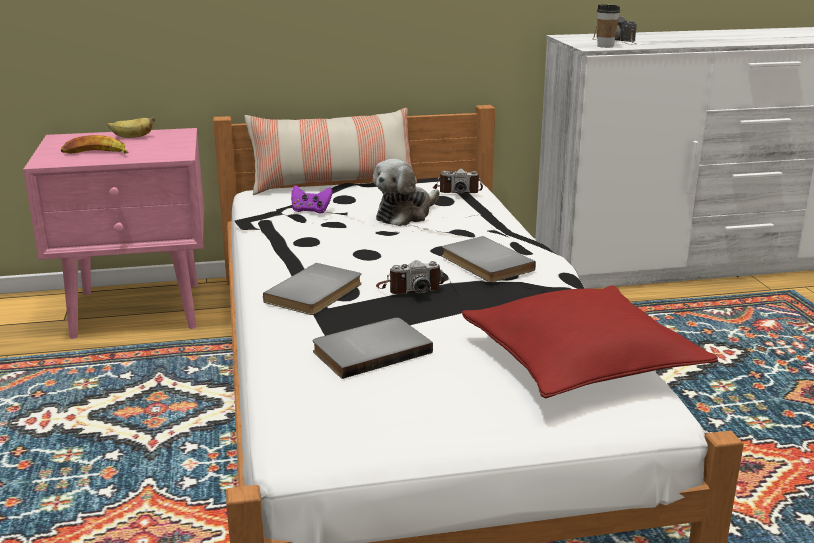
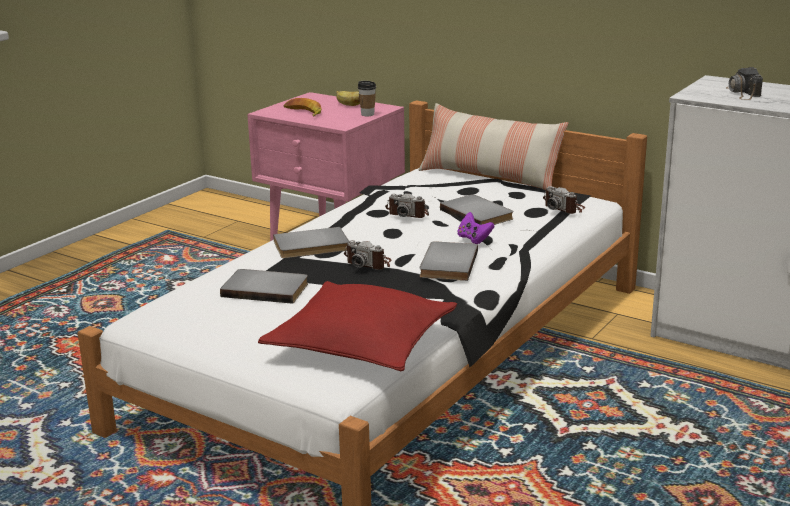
camera: 45 degrees right, 0 degrees up
(311, 210) = (423, 192): purple game controller -> purple game controller (474, 239)
(341, 233) = (408, 214): none -> camera
(405, 214) = (478, 214): plush toy -> grey book
(605, 46) = (708, 96): cup -> cup (367, 114)

